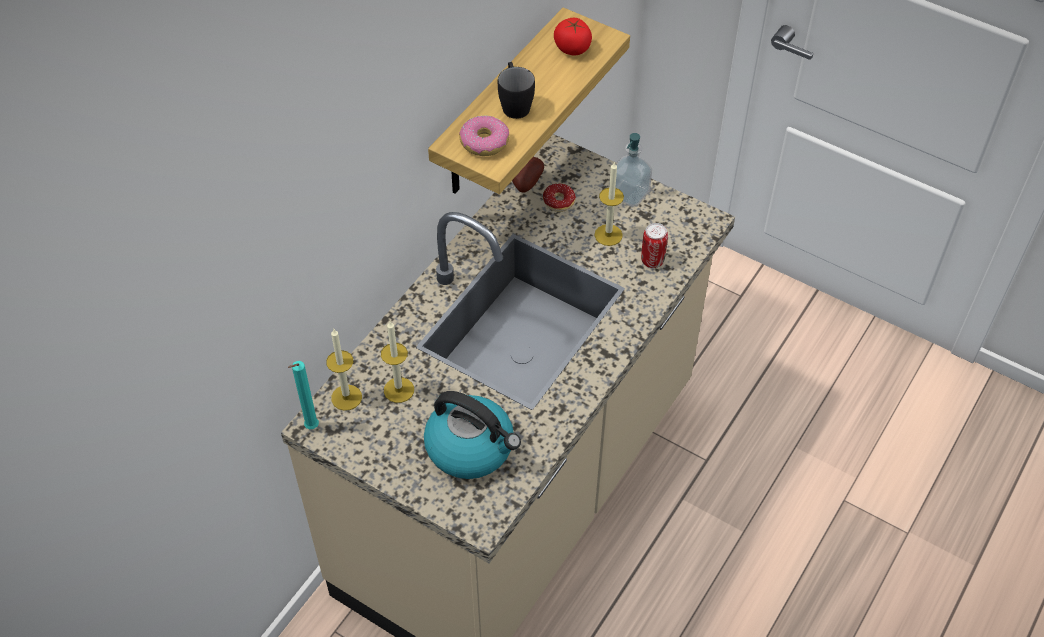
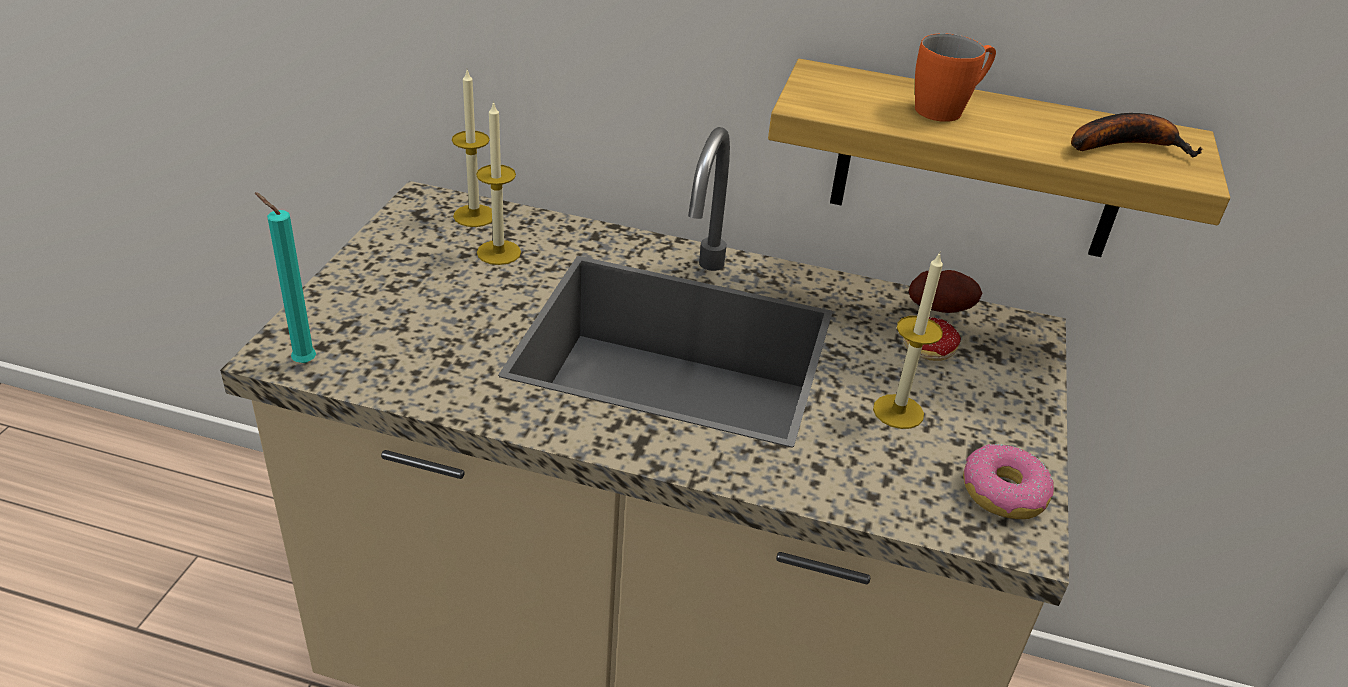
camera: 70 degrees right, 15 degrees down
(310, 428) = (419, 198): turquoise candle -> turquoise candle (301, 362)
(471, 448) = (412, 327): kettle -> none
(484, 142) = (843, 93): donut -> donut (1002, 493)
(514, 104) = (947, 109): black mug -> orange mug
(572, 48) = (1126, 145): tomato -> banana
(629, 193) = (1008, 425): soap dispenser -> none
(652, 260) = (876, 474): can -> none

